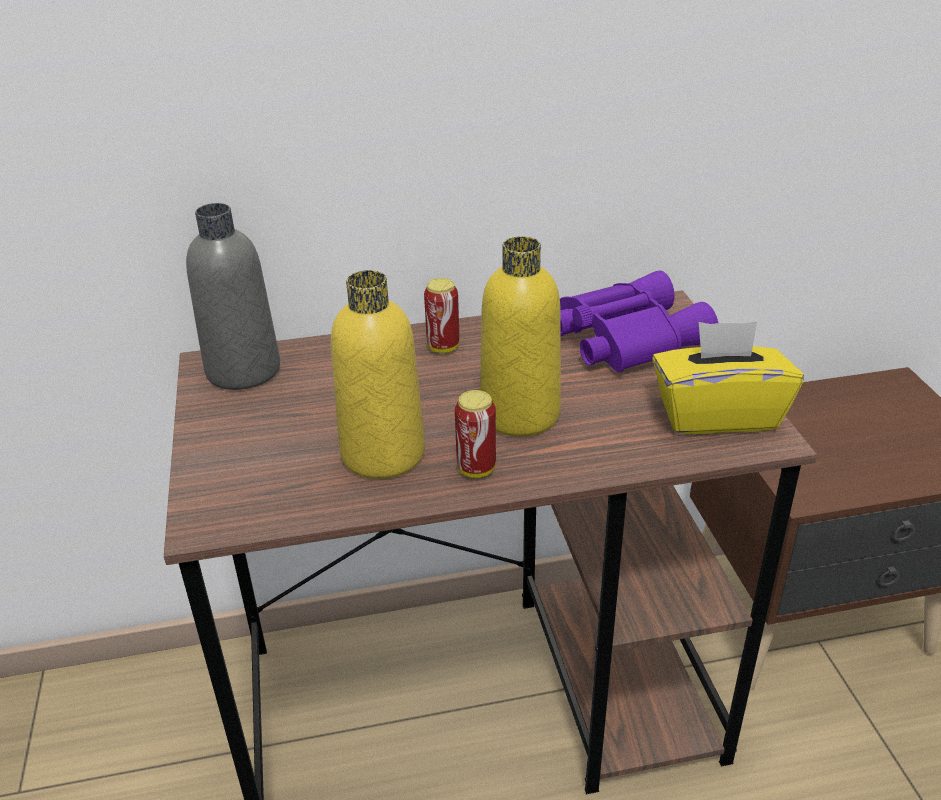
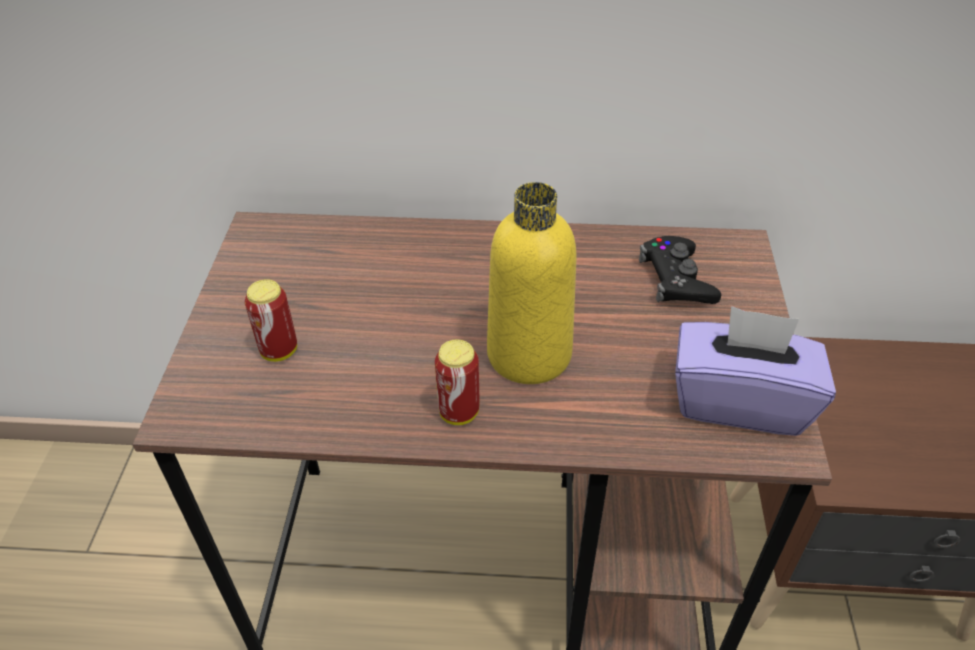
camera: 15 degrees right, 10 degrees up
(243, 370) = (284, 244): grey bottle -> none
(383, 454) = (375, 372): yellow bottle -> none
(443, 347) = (485, 255): can -> can (279, 351)
(623, 337) = (676, 279): purple binoculars -> black game controller
(717, 414) = (739, 400): yellow tissue box -> purple tissue box

